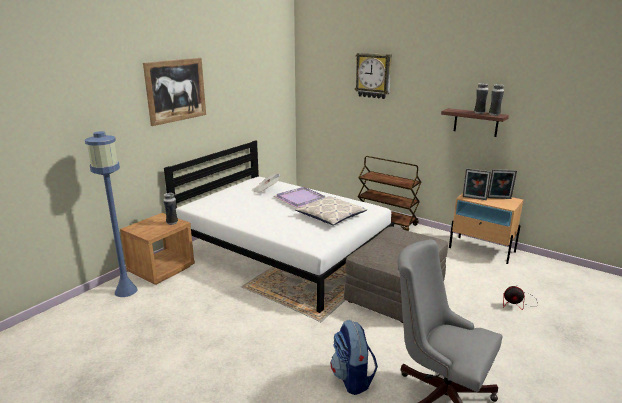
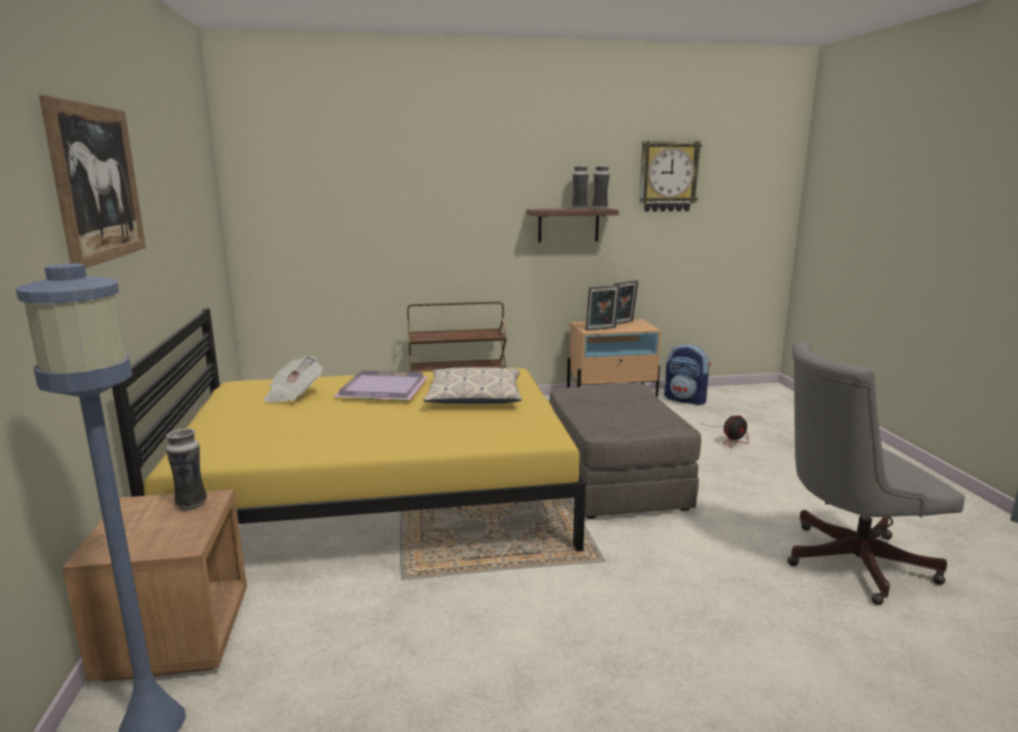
camera: 45 degrees left, 5 degrees down
(283, 252) = (379, 499): white bed -> yellow bed
(352, 378) = (761, 604): backpack -> backpack (686, 399)
(373, 75) = (394, 169): wall clock -> wall clock (668, 176)

